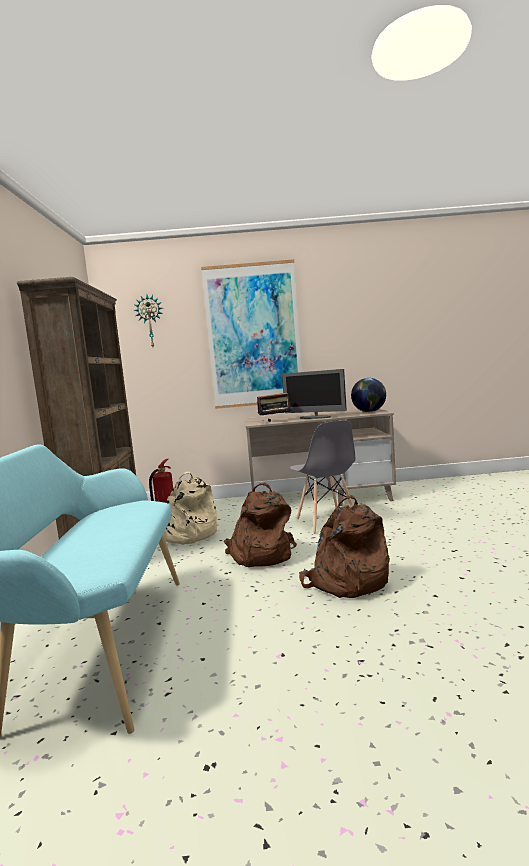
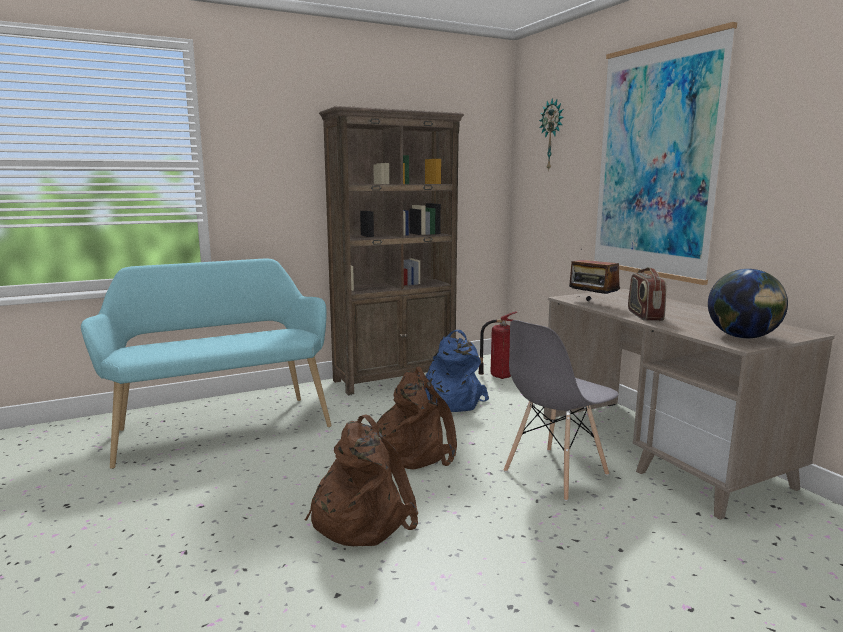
camera: 65 degrees right, 5 degrees up
(187, 535) = (449, 401): beige backpack -> blue backpack
(315, 417) = (644, 315): monitor -> radio

